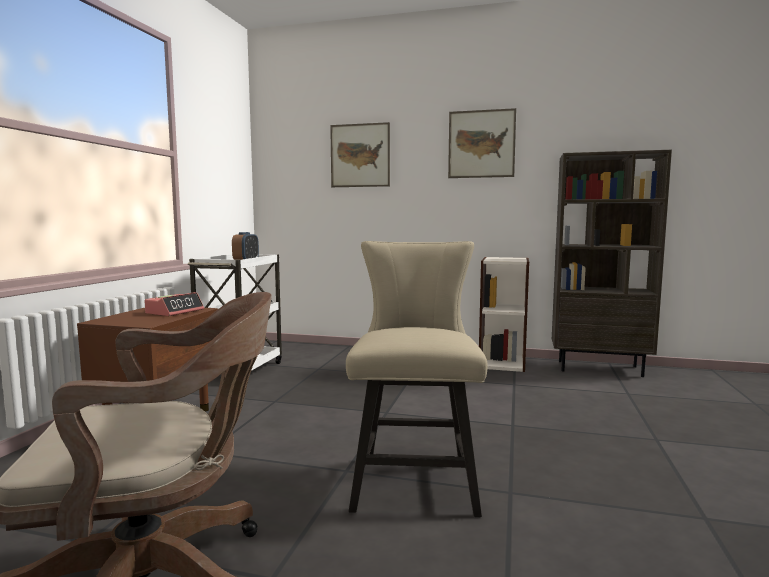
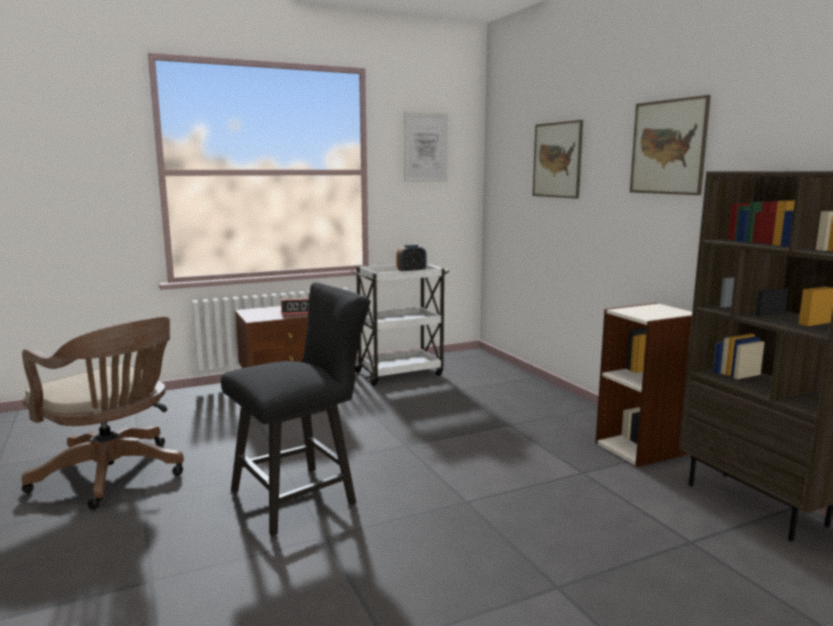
camera: 50 degrees right, 5 degrees up
(217, 137) = (426, 147): none -> picture
(415, 479) = (302, 495): beige chair -> black chair

